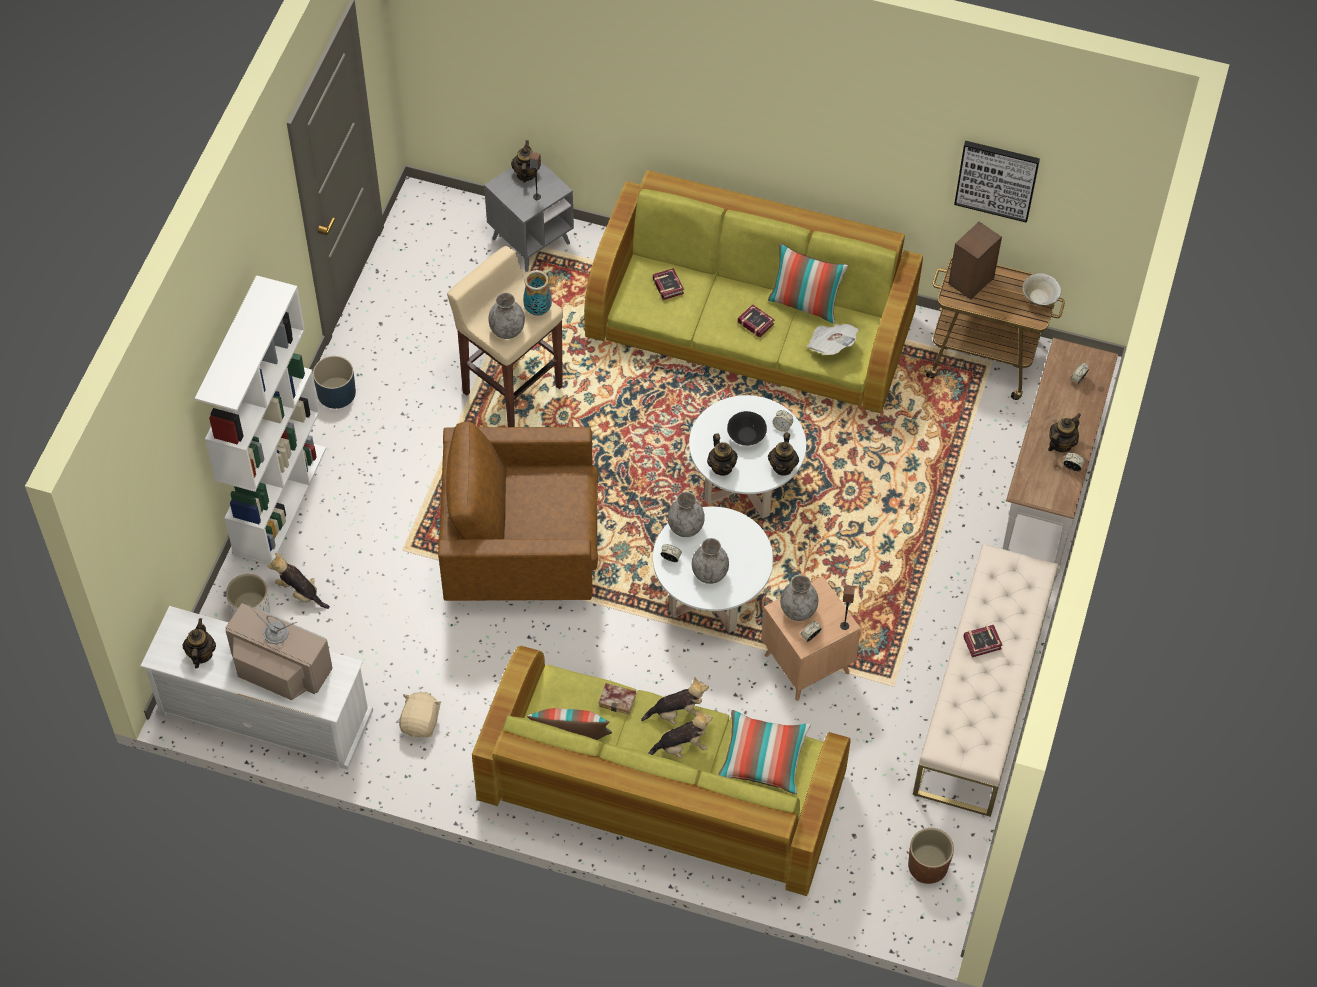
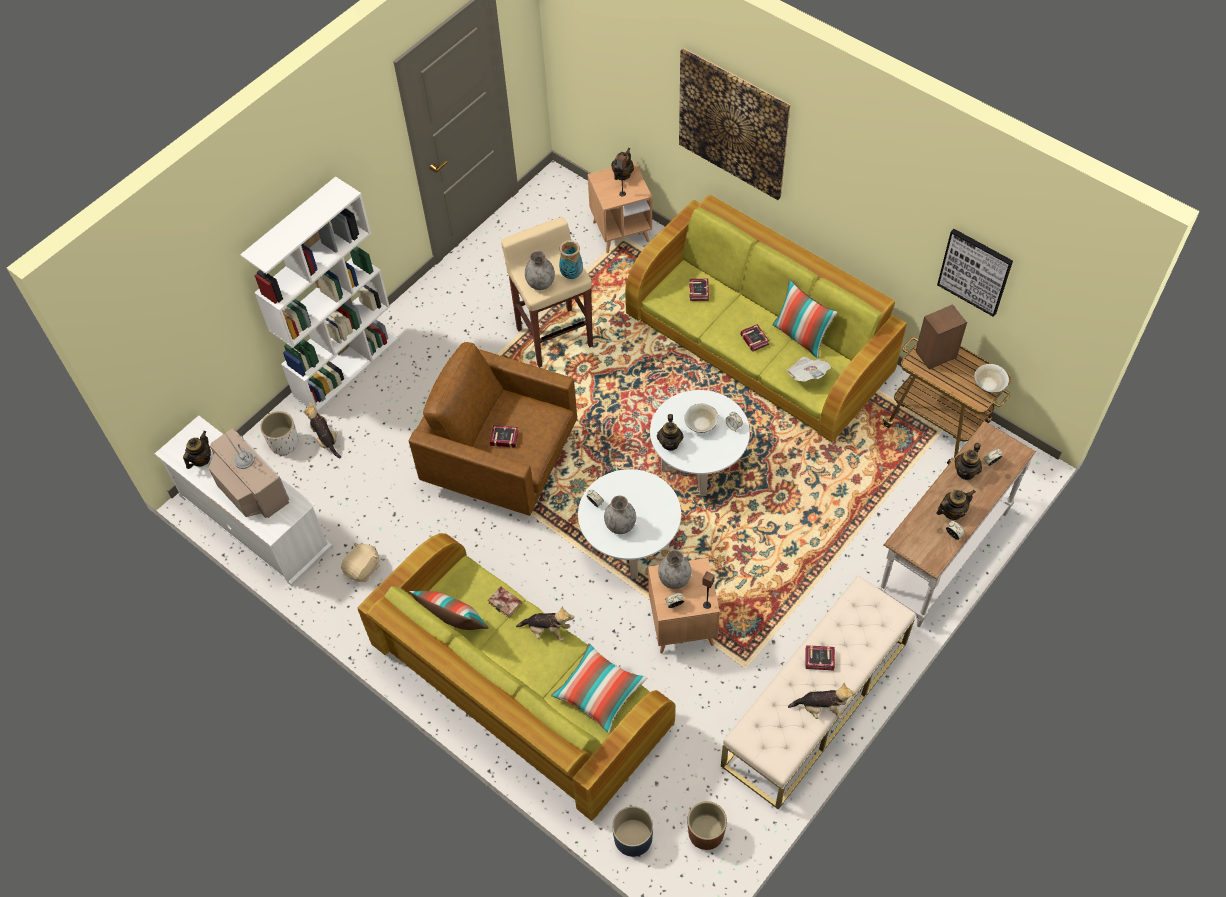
camera: 25 degrees right, 0 degrees up
(336, 393) = (425, 301): blue planter -> blue planter (632, 837)
(531, 241) = (621, 232): grey side table -> brown side table
(535, 519) = (503, 437): none -> book
(672, 86) = (733, 124): none -> picture
(681, 747) = (538, 659): plush toy -> plush toy (821, 708)
(685, 527) = (618, 481): grey vase -> none
(746, 436) = (701, 425): black bowl -> beige bowl
(783, 466) = (719, 458): teapot -> teapot (966, 472)

